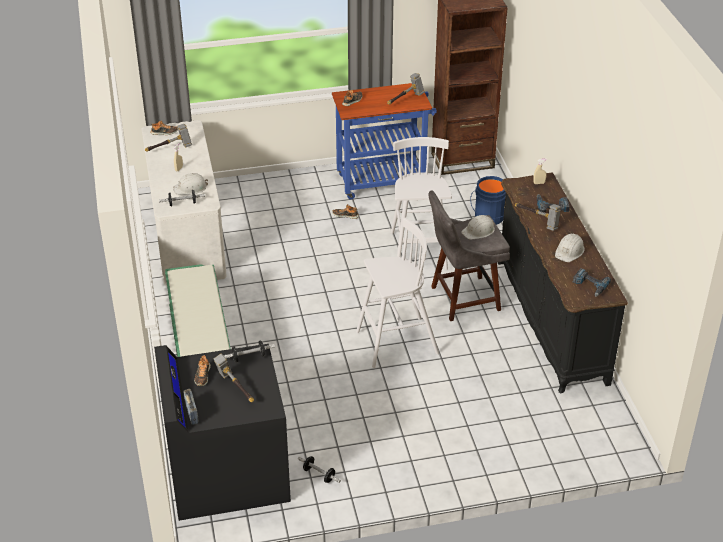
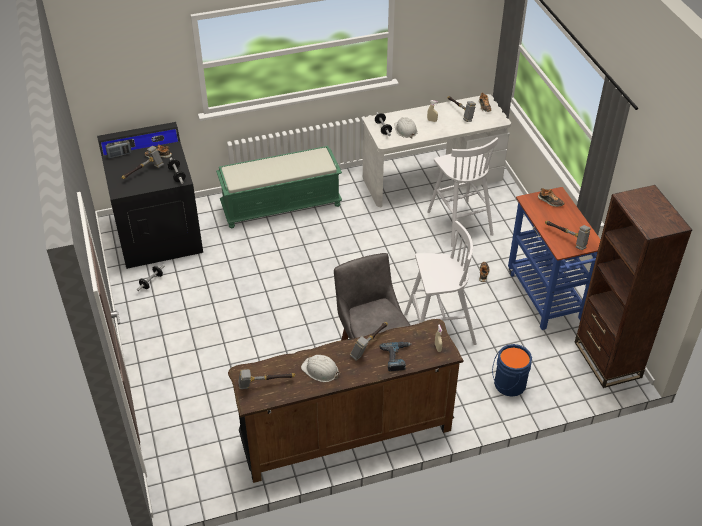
camera: 85 degrees right, 5 degrees up
(395, 343) = (304, 318): white stool -> white stool (459, 222)
(478, 231) = (380, 319): white hard hat -> none
(589, 285) = (265, 384): power drill -> hammer

